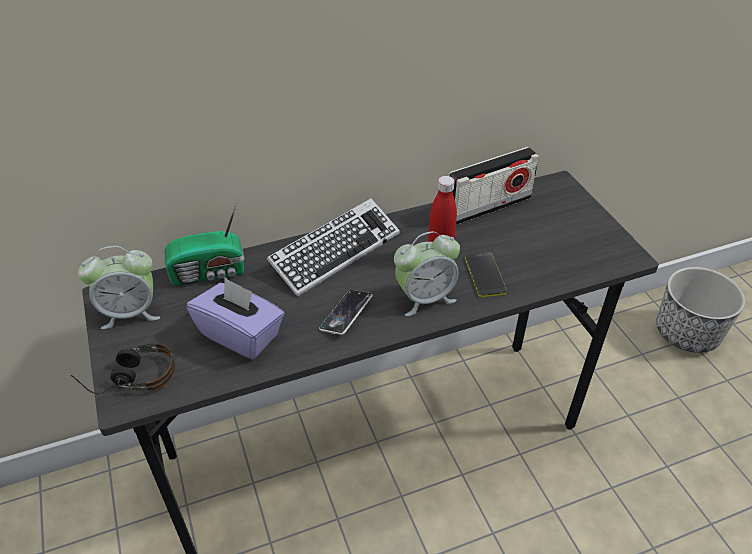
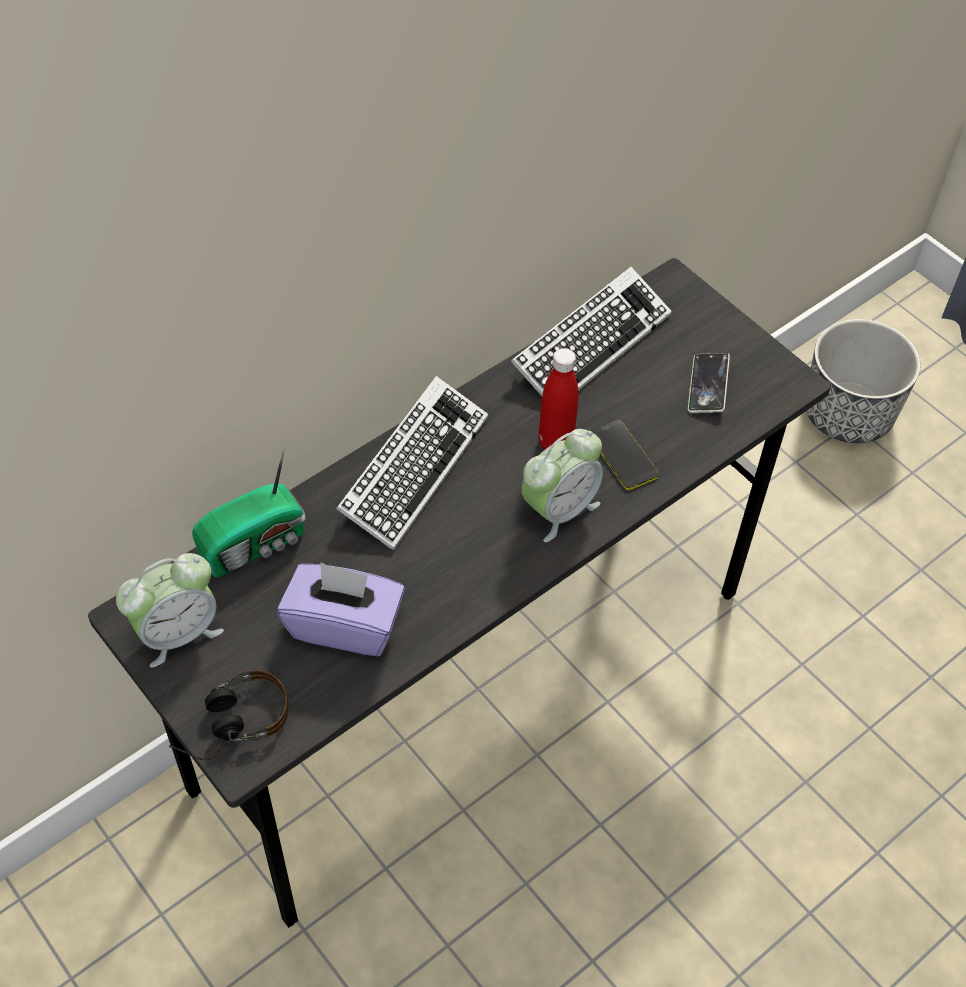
camera: 20 degrees left, 10 degrees up
(346, 314) = (469, 560): phone -> phone (707, 386)
(488, 207) = (590, 345): radio -> keyboard

